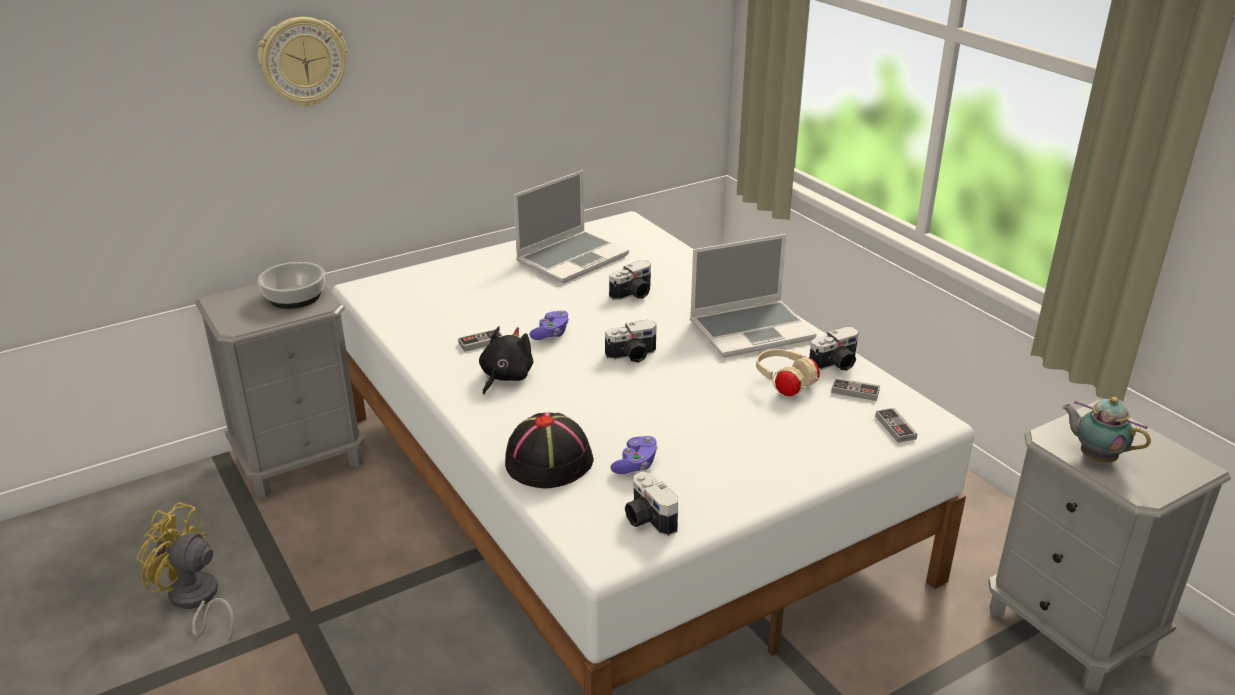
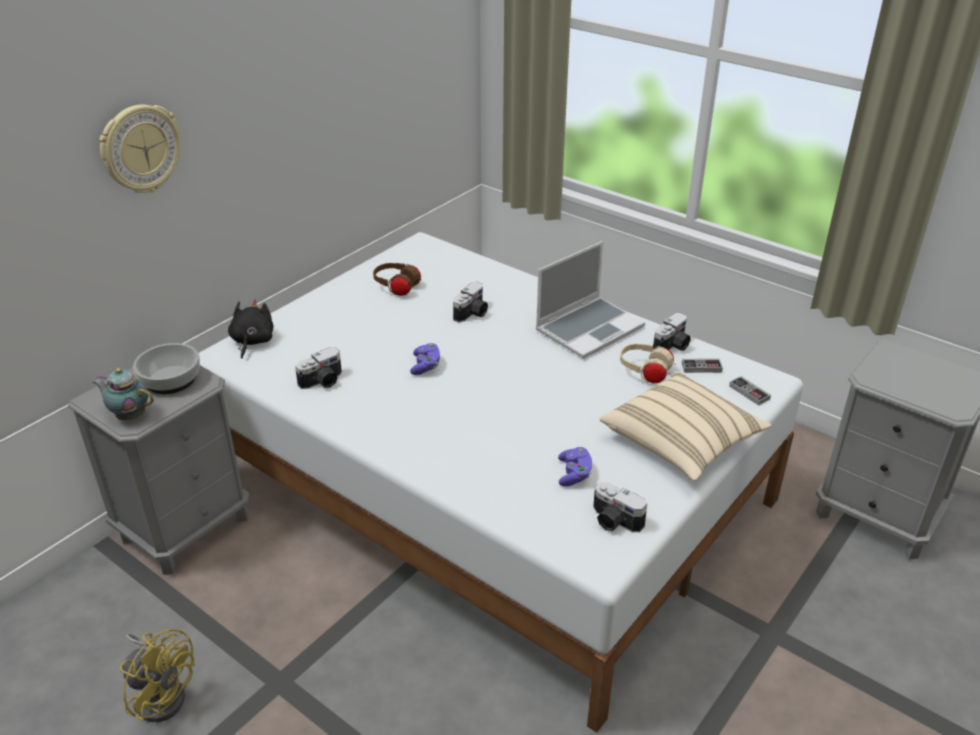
camera: 20 degrees left, 5 degrees up
(195, 601) = (162, 693): yellow fan -> yellow fan turned 150 degrees counterclockwise
(481, 342) = (369, 388): game controller -> none
(505, 377) = (412, 417): black plush toy -> black plush toy (252, 342)
(549, 461) = (501, 488): black hat -> none
(572, 258) = (397, 288): laptop -> brown headphones
(632, 356) = (508, 373): camera -> camera (323, 382)
(778, 460) = (681, 442): none -> beige pillow
(1095, 457) = (908, 387): teapot -> teapot (130, 415)

